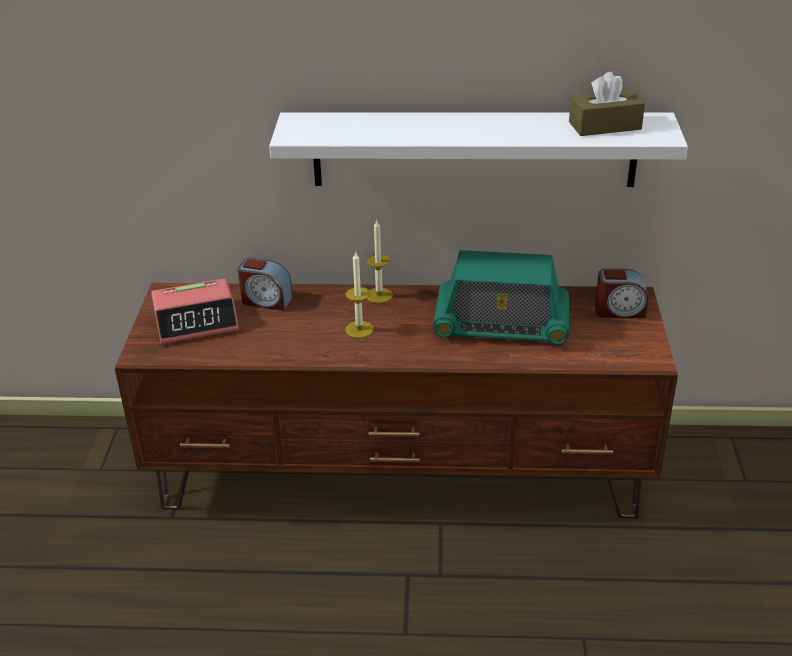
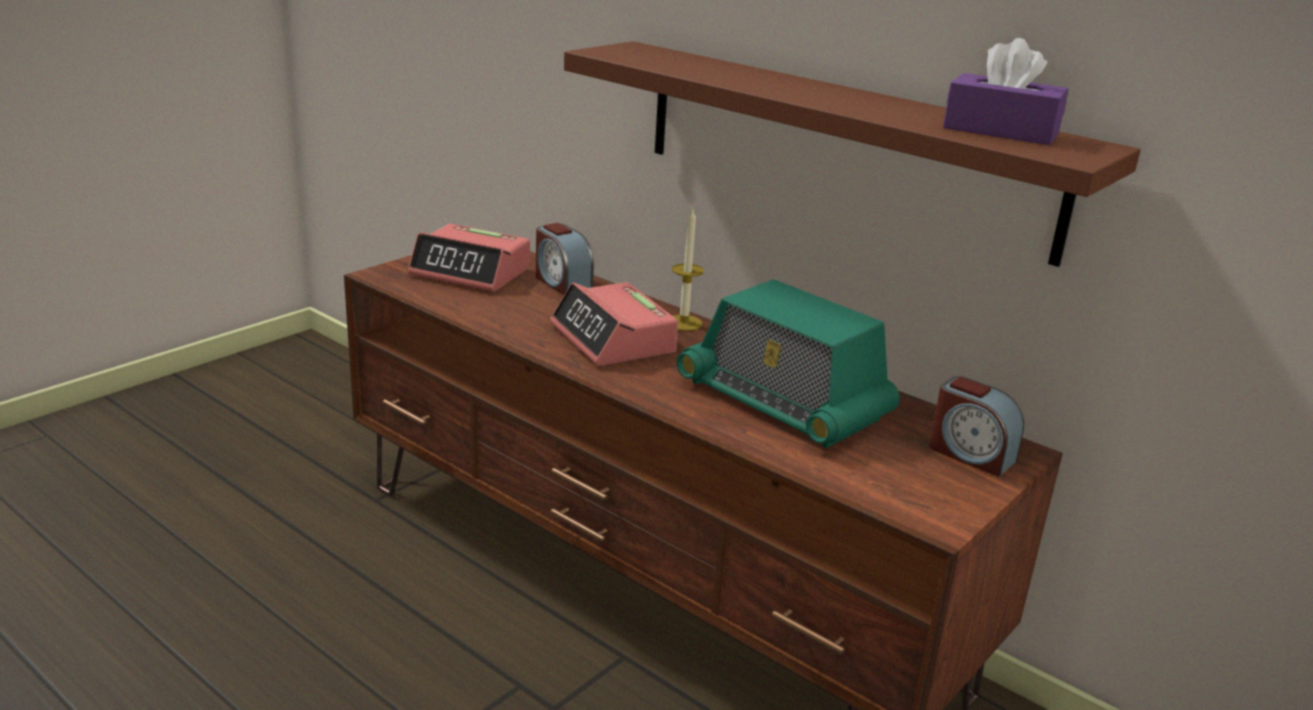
camera: 35 degrees right, 10 degrees down
(359, 329) = (613, 339): candle -> alarm clock
(474, 149) = (842, 145): white shelf -> brown shelf
(604, 126) = (1000, 131): brown tissue box -> purple tissue box

